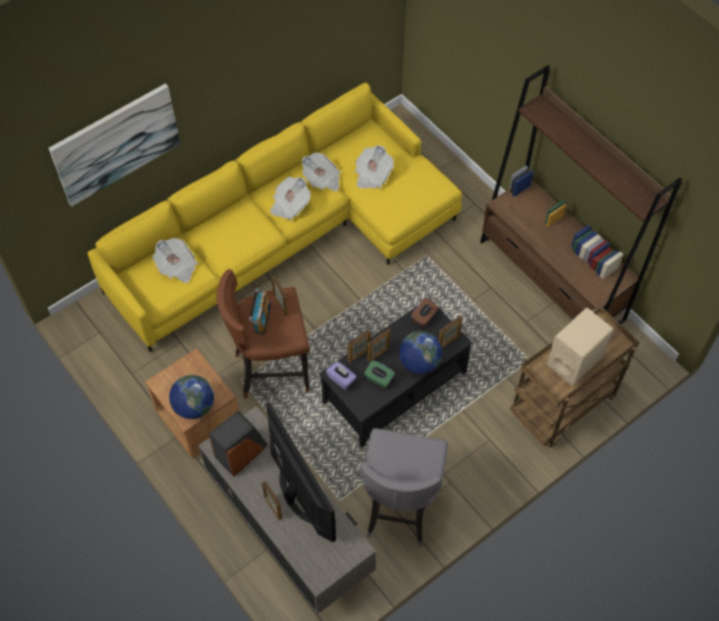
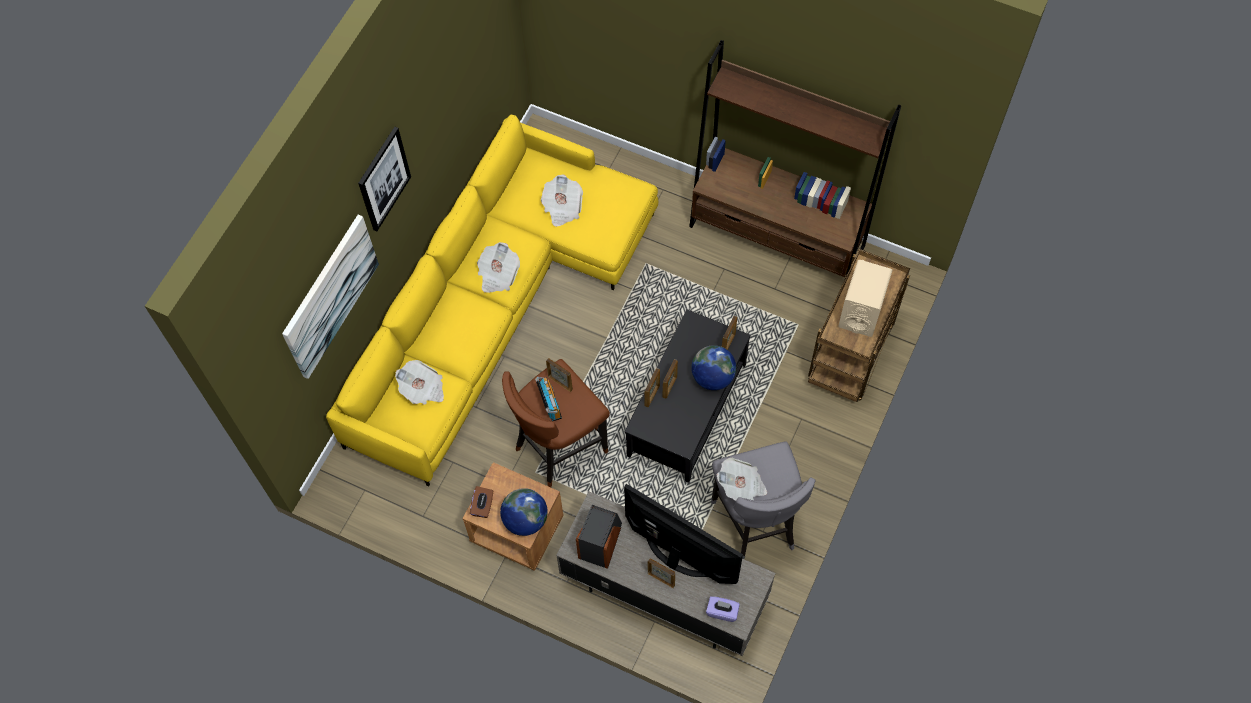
camera: 25 degrees left, 5 degrees up
(204, 66) = (383, 179): none -> picture
(322, 179) = (515, 234): newspaper -> newspaper (741, 486)
(341, 379) = (649, 427): purple tissue box -> purple tissue box (722, 611)
(379, 379) = (683, 410): green tissue box -> none
(424, 317) = (692, 330): brown tissue box -> brown tissue box (483, 506)

